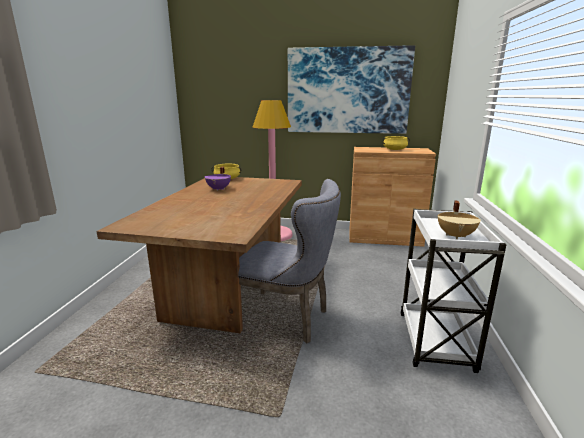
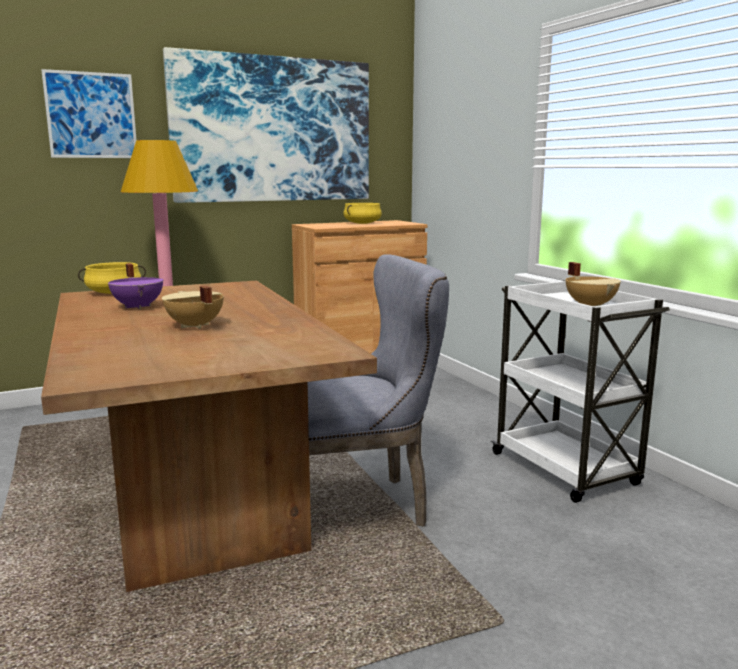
camera: 35 degrees left, 5 degrees down
(215, 205) = (194, 326): none -> beige cooking pot
(251, 86) = (91, 115): none -> picture

